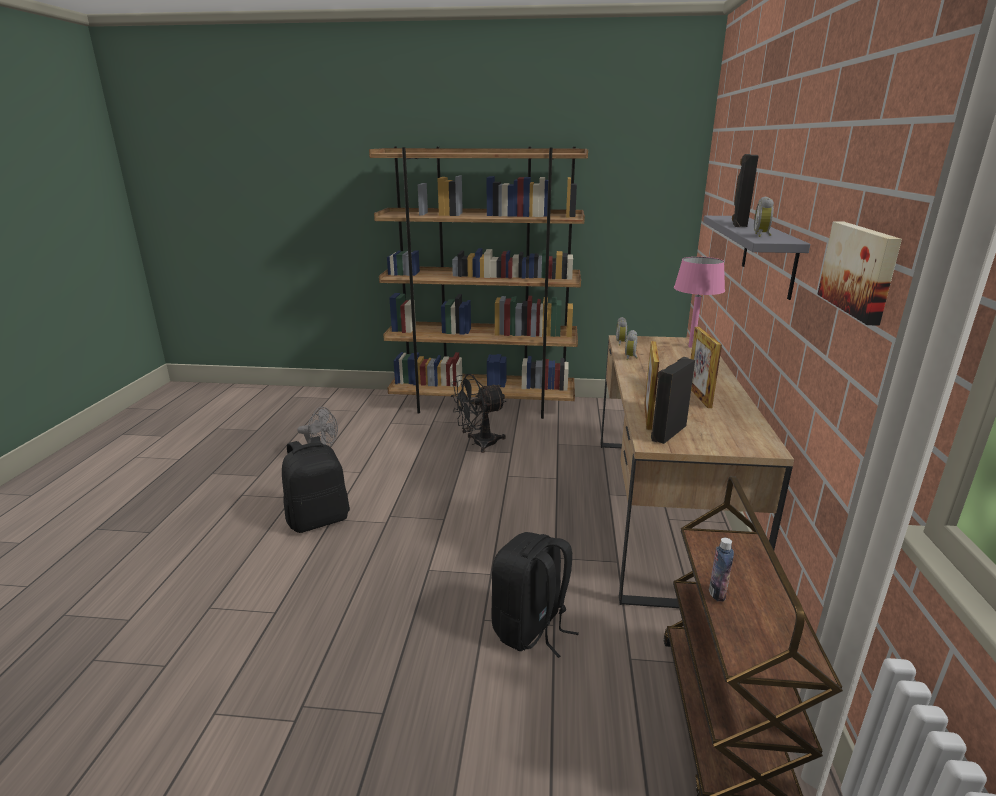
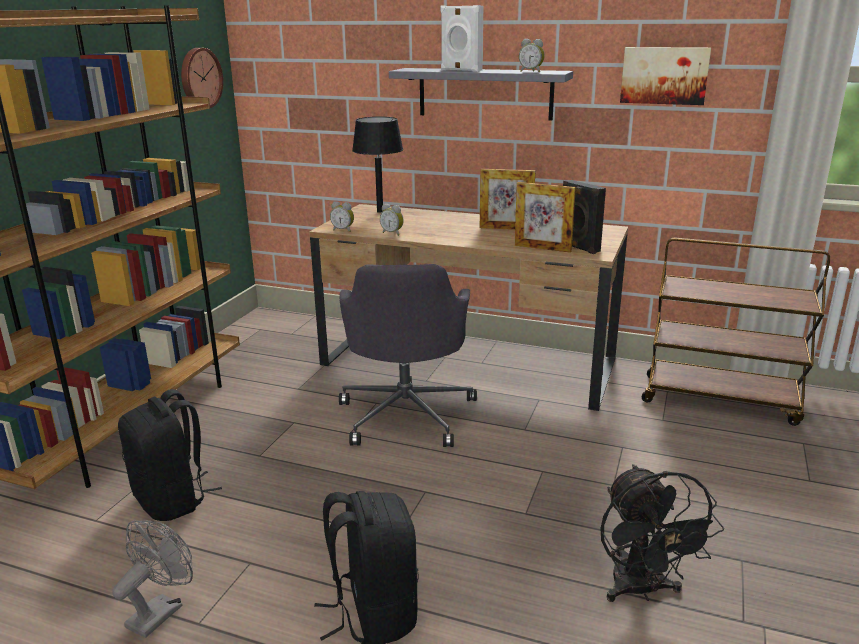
camera: 75 degrees left, 0 degrees up
(478, 443) = (248, 443): black fan -> black fan (641, 590)
(531, 629) = (627, 459): black backpack -> black backpack (172, 500)
(548, 494) = (407, 413): none -> grey office chair
(655, 204) = (199, 78): none -> wall clock
(691, 346) = (379, 211): pink table lamp -> black table lamp
(717, 593) = (741, 299): bottle -> none
(738, 224) = (460, 70): black speaker -> white speaker

